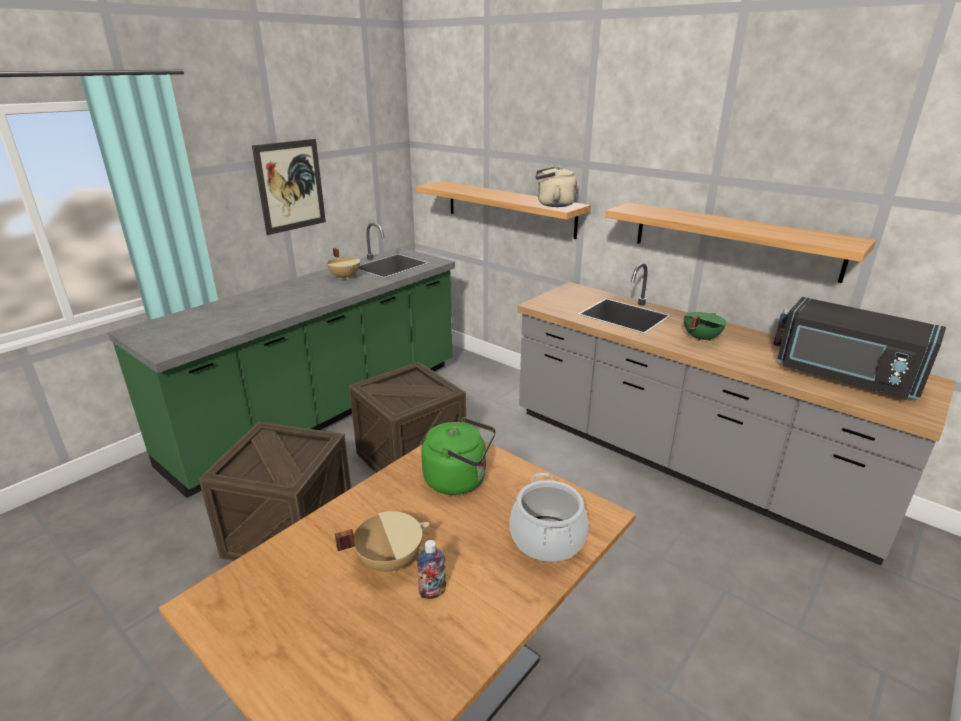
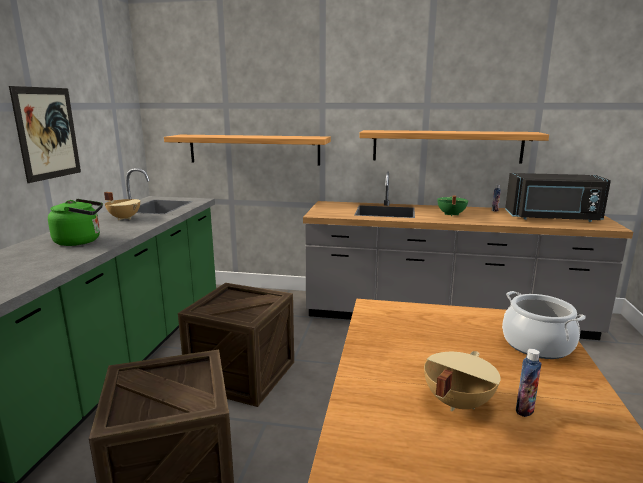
camera: 30 degrees left, 10 degrees down
(459, 480) = (419, 330): green kettle -> green kettle (81, 241)
(553, 204) = (304, 137): beige kettle -> none

